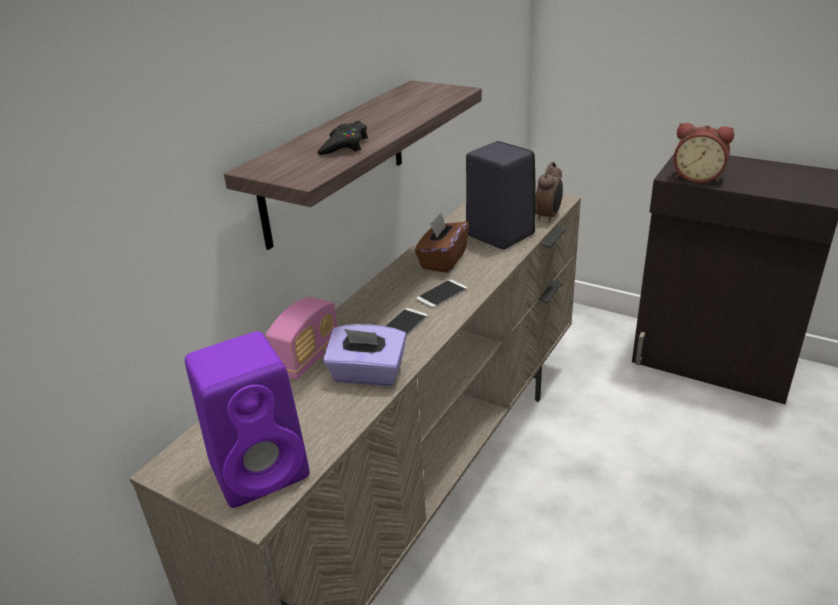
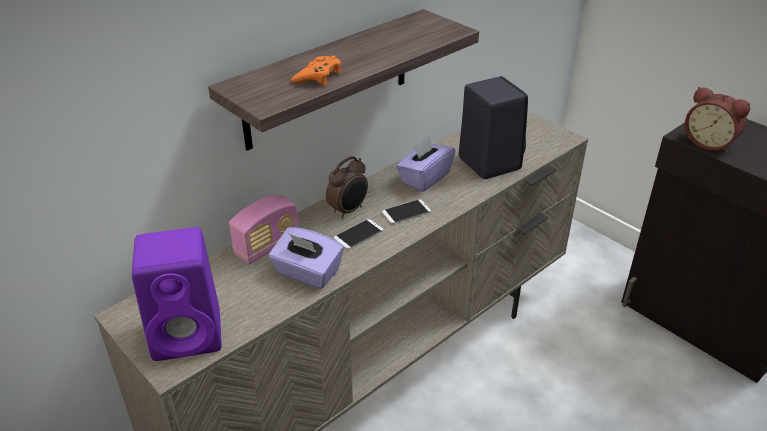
camera: 15 degrees right, 5 degrees up
(344, 145) = (318, 76): black game controller -> orange game controller
(443, 260) = (424, 178): brown tissue box -> purple tissue box
(548, 217) = (545, 154): alarm clock -> alarm clock (348, 210)

